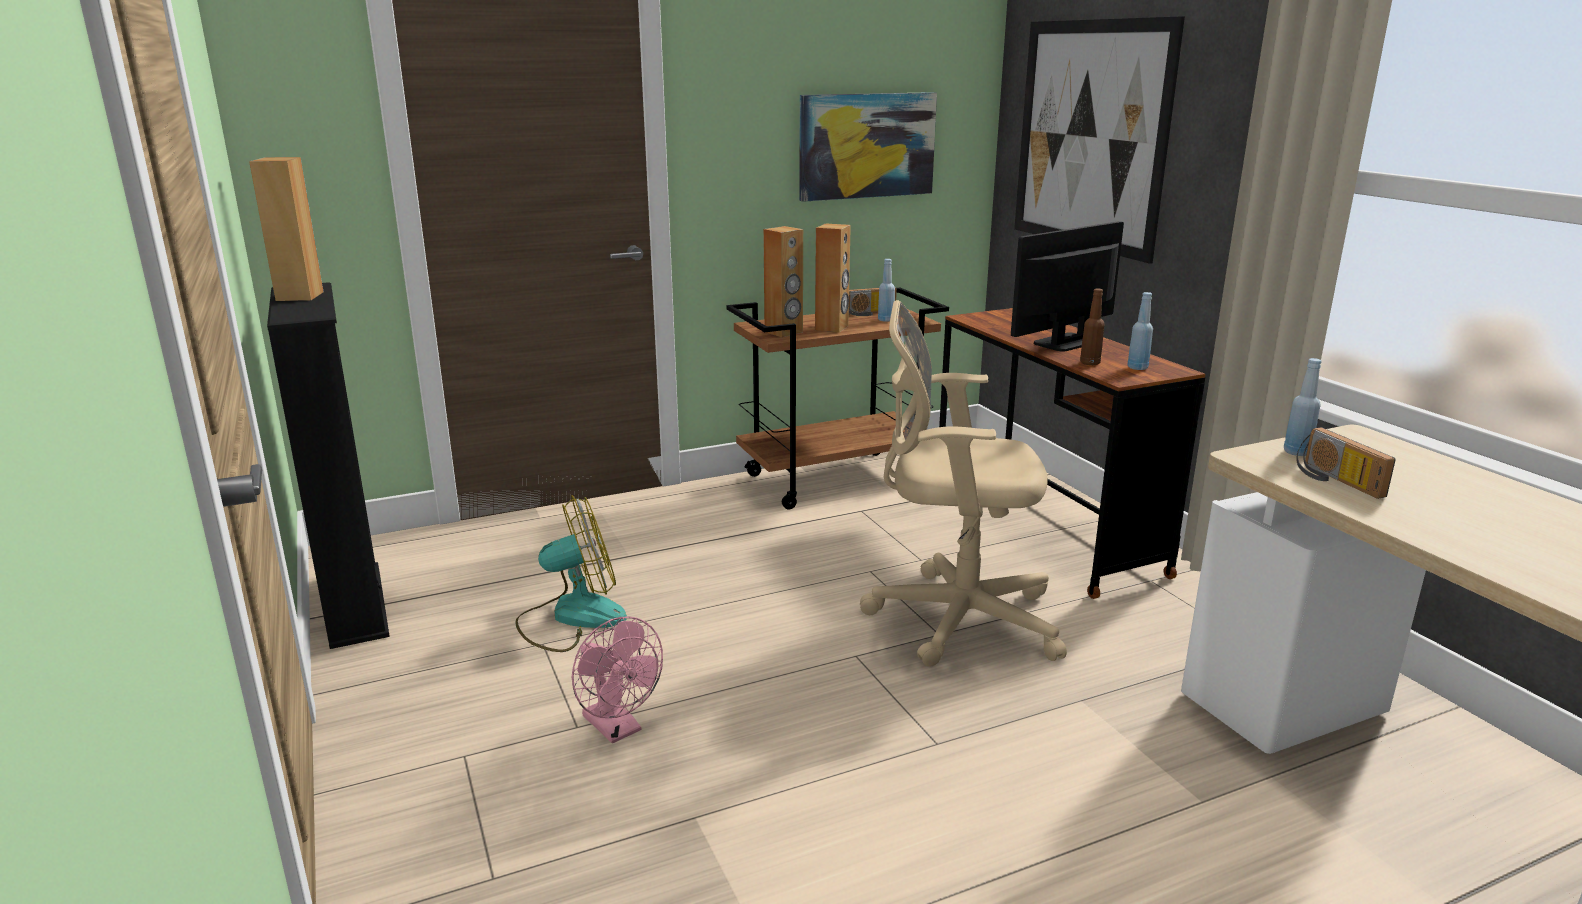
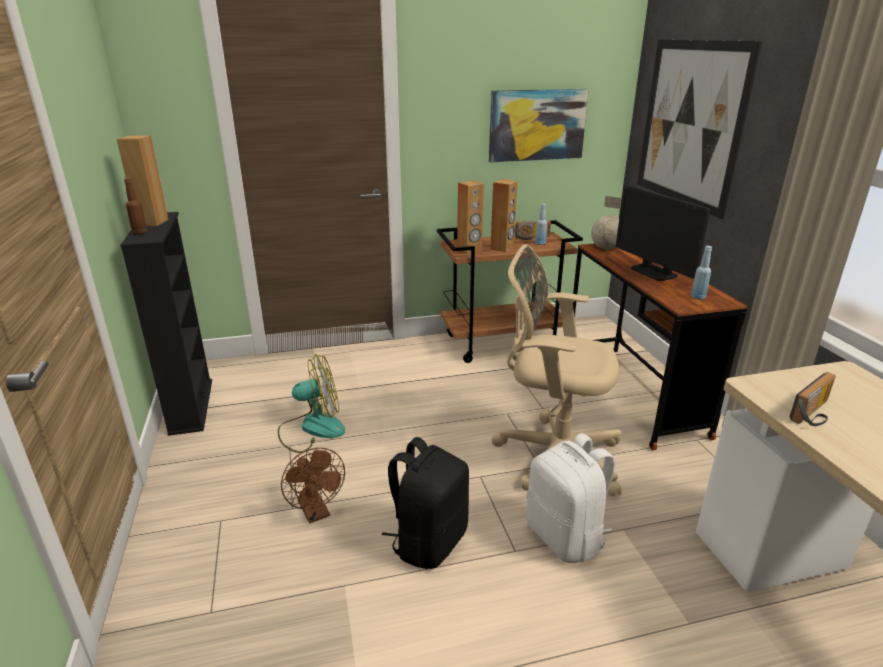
camera: 10 degrees right, 5 degrees up
(618, 728) = (316, 513): pink fan -> brown fan
(805, 746) = (429, 541): none -> black backpack
(987, 318) = (606, 248): none -> globe
(1004, 718) = (566, 537): none -> white backpack
(1066, 343) = (653, 272): monitor -> monitor turned 90 degrees counterclockwise
(1090, 363) = (664, 291): brown bottle -> brown bottle (140, 233)
(1296, 452) = (793, 384): blue bottle -> none
(1334, 480) = (815, 414): radio -> radio turned 120 degrees counterclockwise

